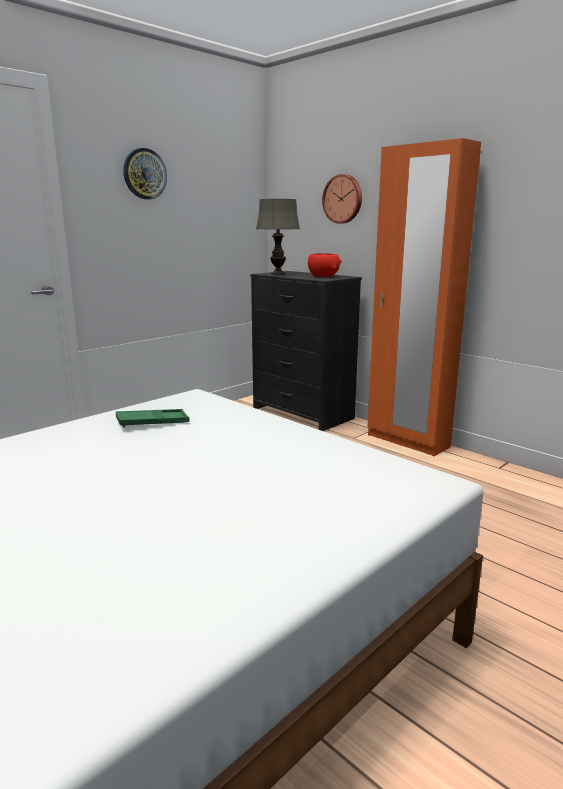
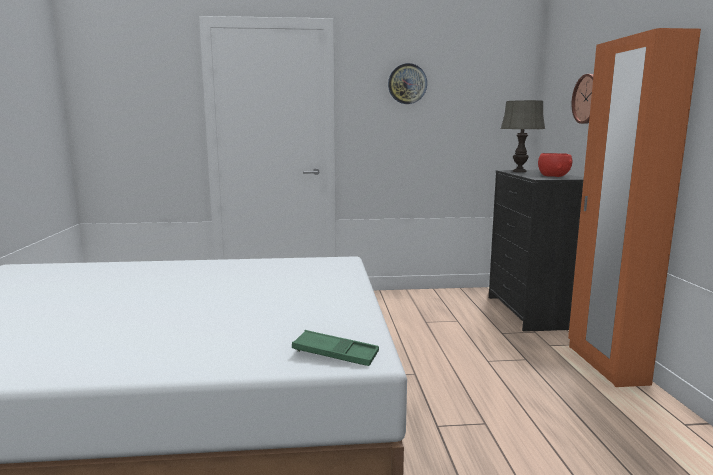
camera: 40 degrees right, 5 degrees down
(152, 422) = (284, 270): green tray -> green tray (335, 354)

